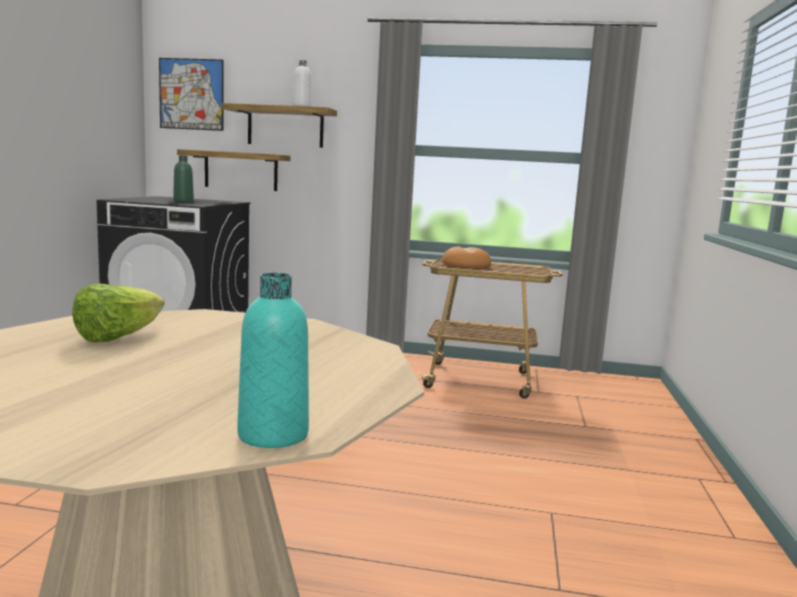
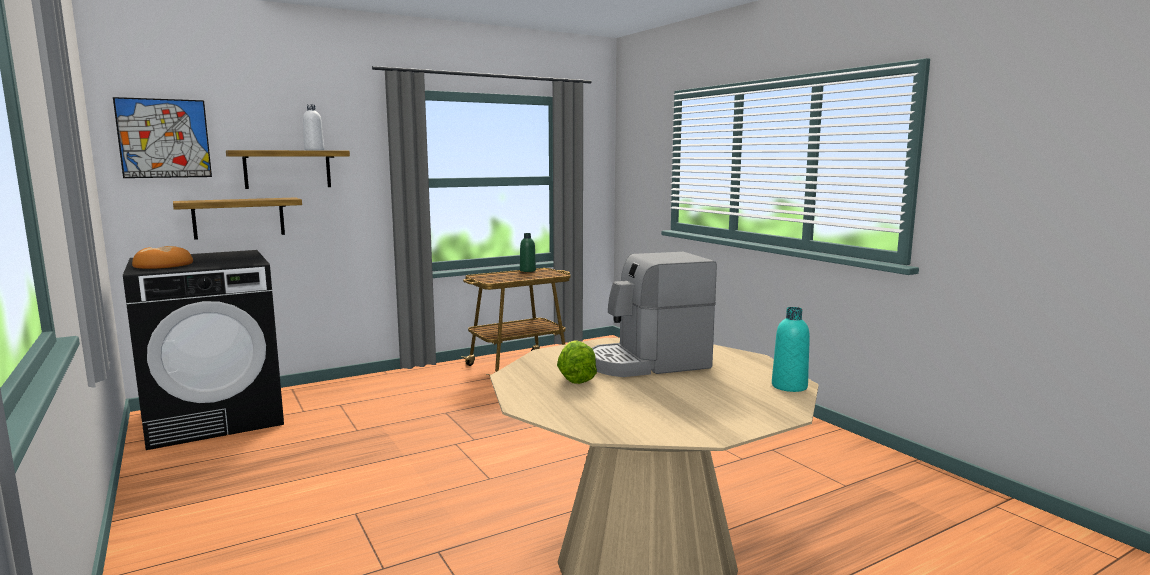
camera: 40 degrees left, 0 degrees up
(183, 201) = (211, 261): green bottle -> green bottle (527, 270)
(239, 350) = (648, 363): none -> coffee machine
(466, 264) = (501, 277): bread -> bread (163, 265)

